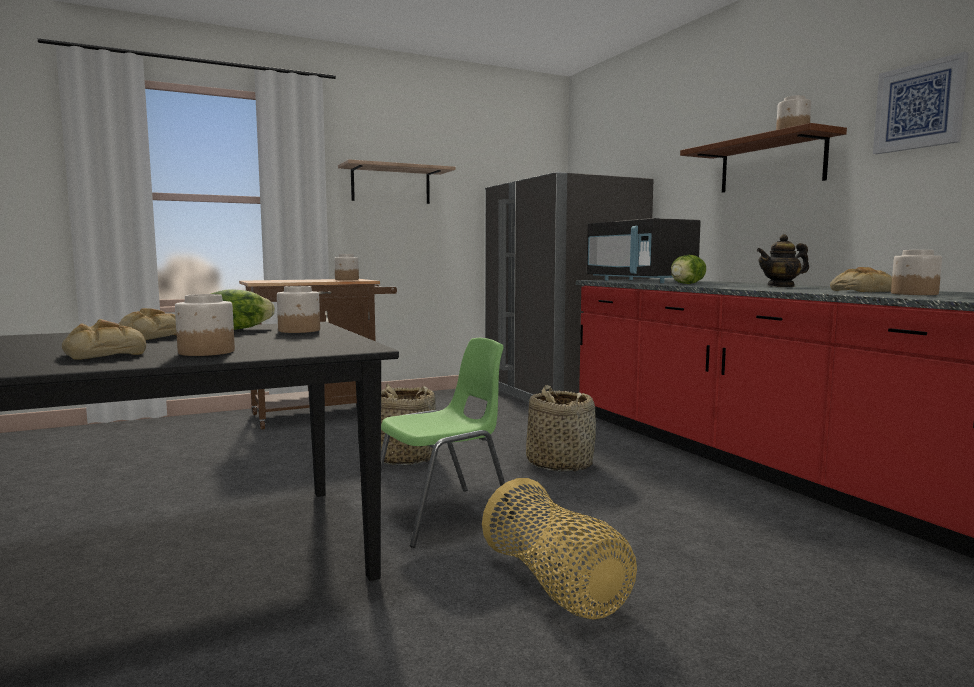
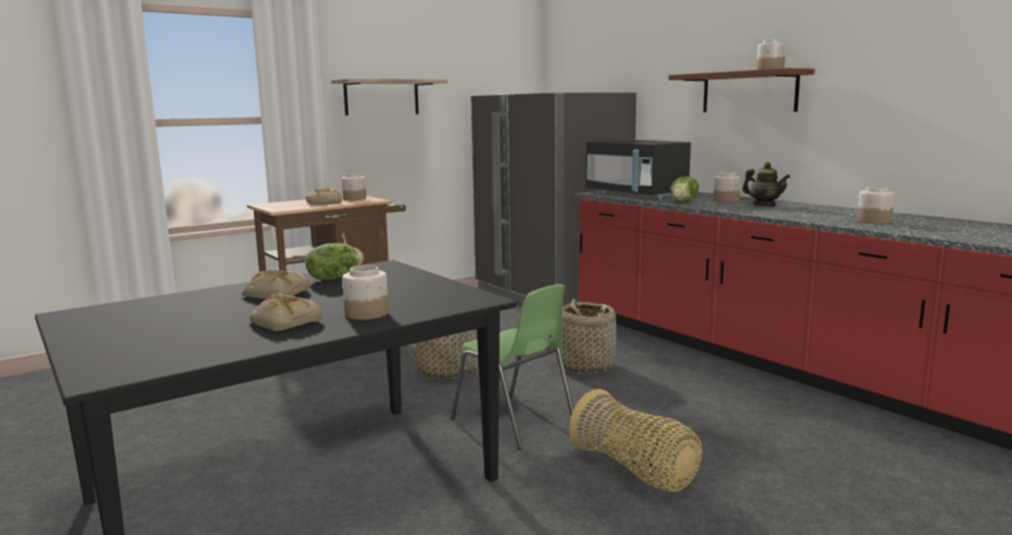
camera: 10 degrees left, 5 degrees up
(299, 330) = (394, 277): jar -> jar (726, 200)
(443, 515) = (515, 422): green chair -> green chair turned 90 degrees clockwise
(781, 286) = (764, 205): teapot -> teapot turned 120 degrees counterclockwise
(863, 291) = (834, 216): bread -> bread (324, 202)
(919, 106) = (873, 59): picture -> none

